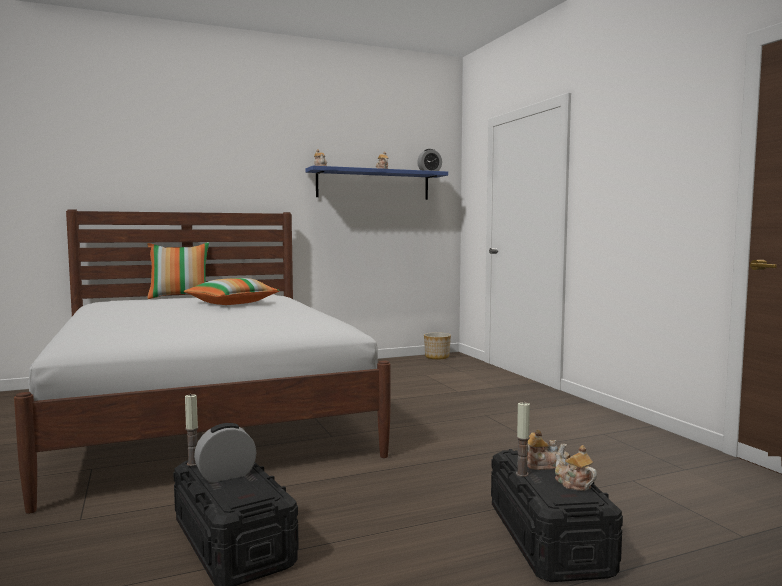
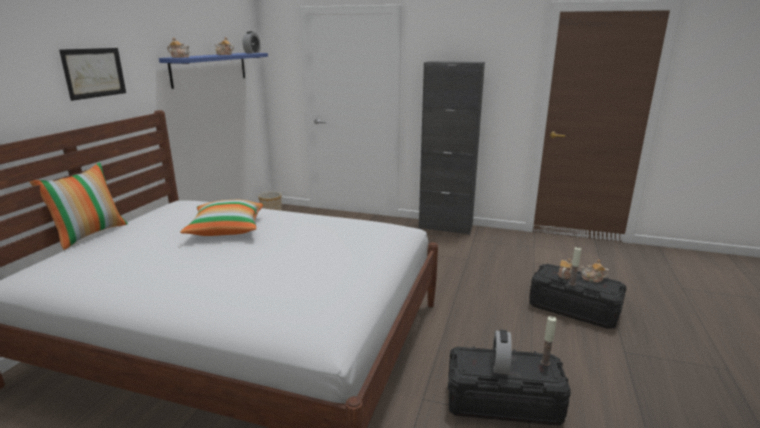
camera: 50 degrees left, 15 degrees up
(193, 463) = (468, 371): candle -> candle (545, 362)
(231, 174) = (94, 73): none -> picture
(597, 413) = (445, 227): none -> black cabinet

